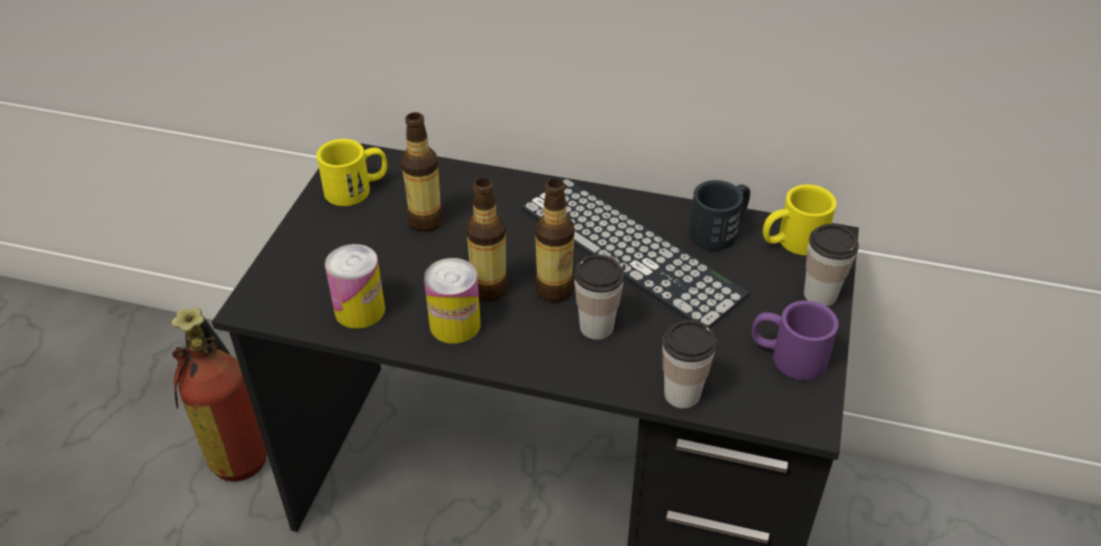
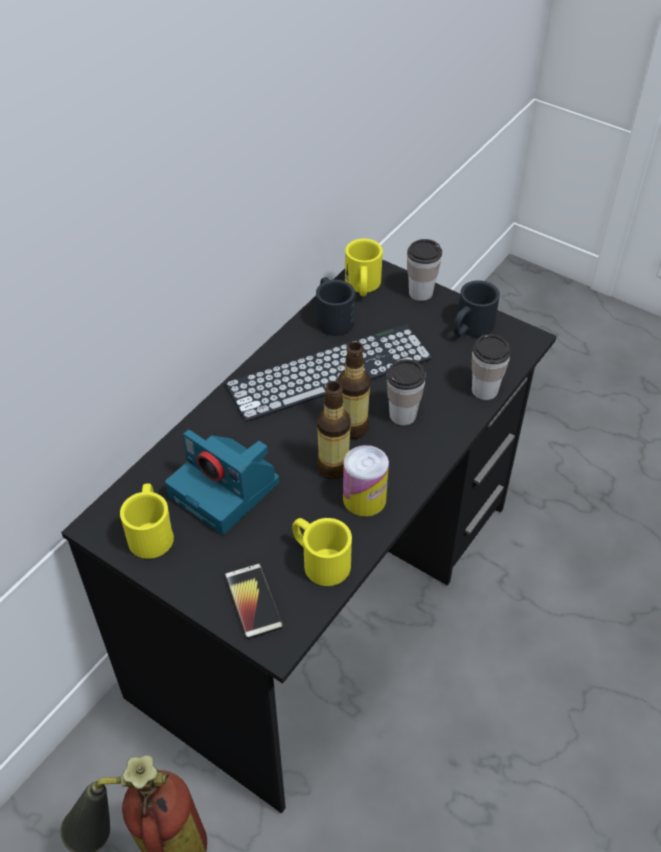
camera: 70 degrees left, 5 degrees up
(295, 277) = (253, 601): none -> phone
(360, 310) = (319, 560): can -> yellow mug
(425, 221) = (226, 489): bottle -> camera
(787, 356) = (470, 328): purple mug -> black mug

